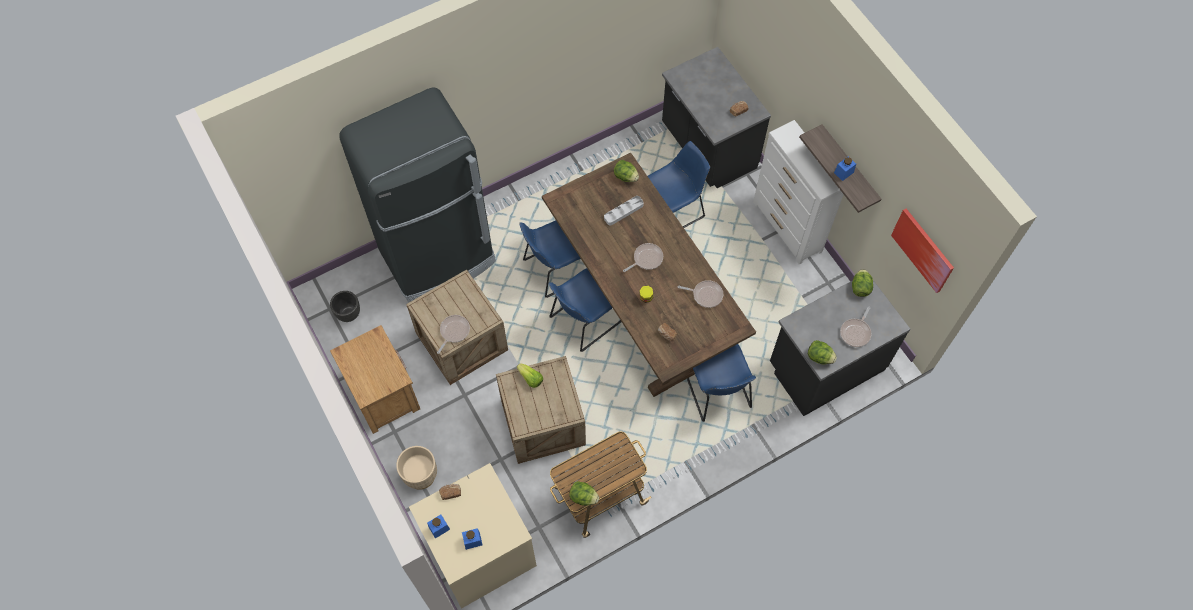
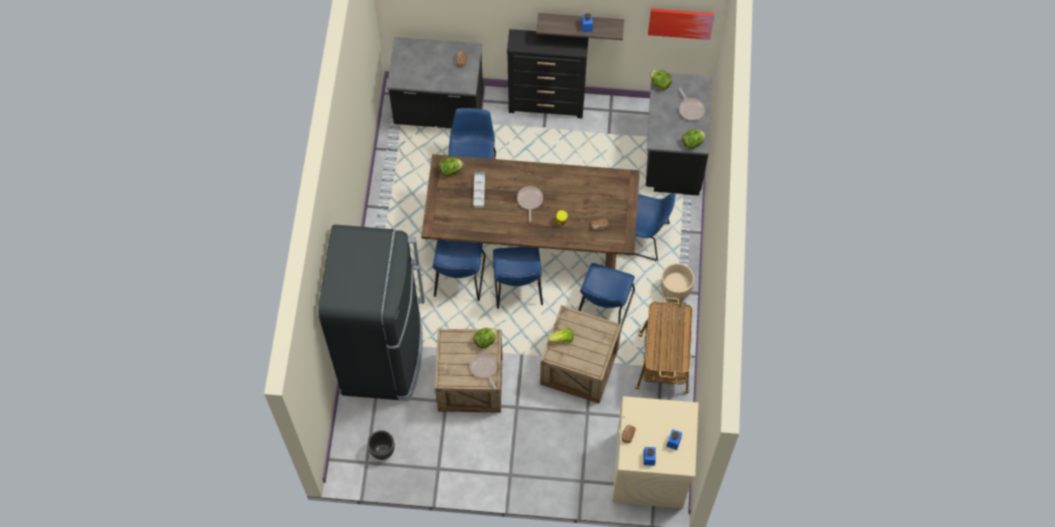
camera: 55 degrees left, 0 degrees up
(383, 393) = (471, 464): brown nightstand -> none
(420, 475) = (559, 476): beige planter -> beige planter (675, 290)
(583, 497) = (681, 358): lettuce -> lettuce (485, 340)
(618, 406) = (604, 307): none -> blue chair
(705, 295) = (587, 182): frying pan -> none
(787, 227) = (547, 105): white dresser -> black dresser

